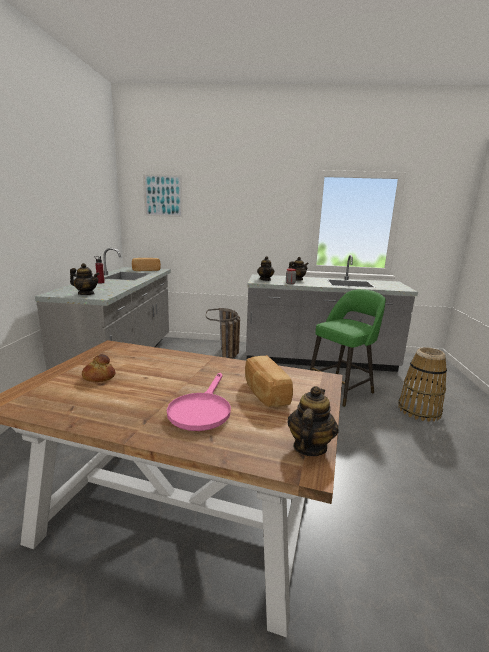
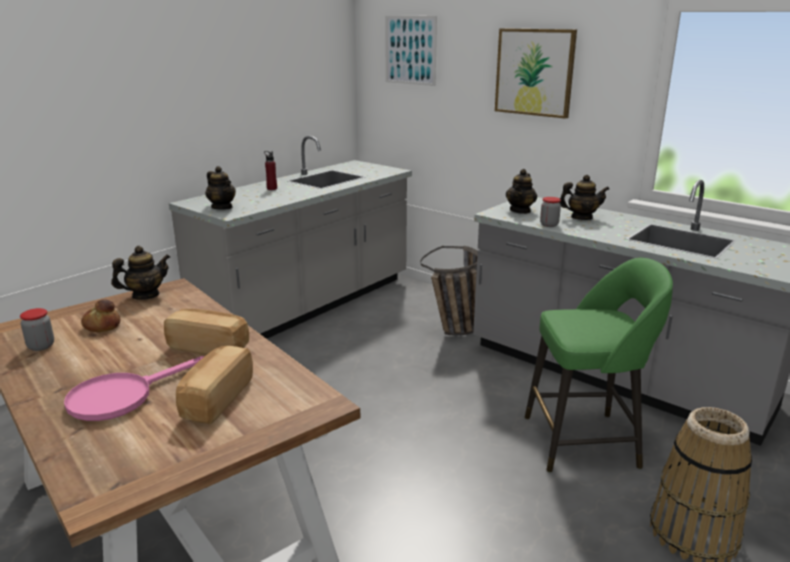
camera: 35 degrees right, 5 degrees up
(69, 401) = (41, 346): none -> jar
(146, 270) = (372, 169): bread -> bread (209, 347)
(248, 207) = (534, 72): none -> picture
(309, 447) = (137, 480): teapot -> teapot (145, 295)

